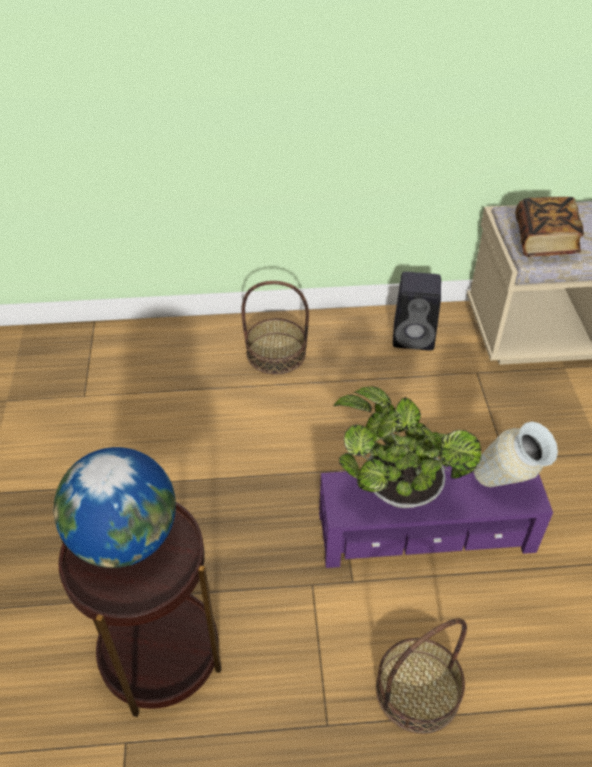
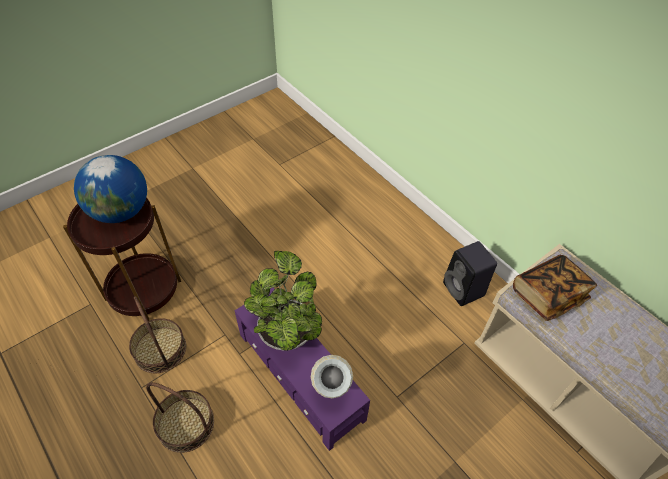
camera: 55 degrees right, 5 degrees up
(276, 353) = (382, 226): basket -> basket (160, 349)

